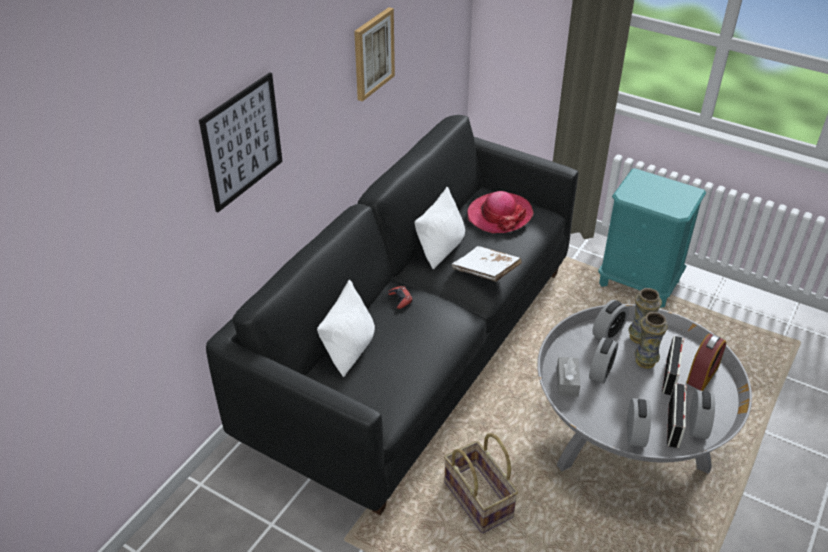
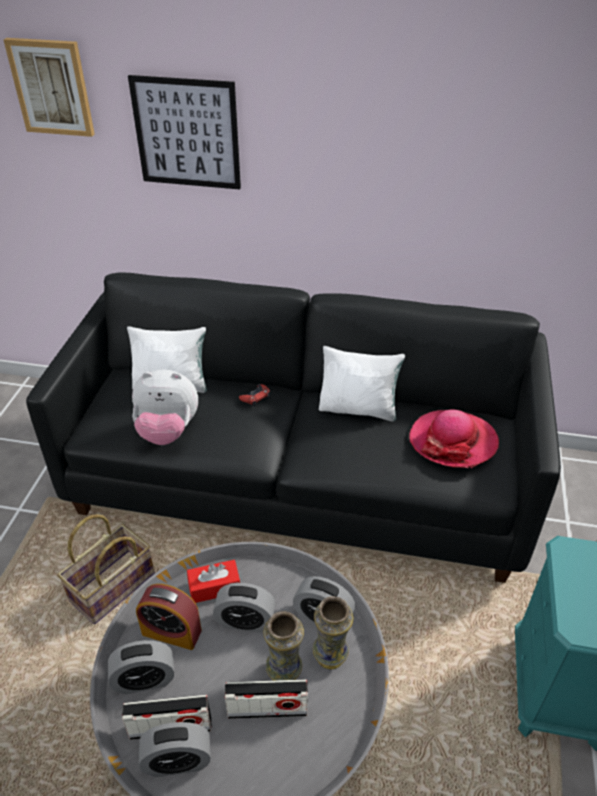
camera: 70 degrees right, 0 degrees up
(373, 53) = (425, 160): picture -> picture (52, 87)
(414, 362) = (168, 431): none -> plush toy
(486, 272) = (337, 453): white book -> none
(567, 382) = (214, 587): grey tissue box -> red tissue box
(702, 375) = (284, 756): alarm clock -> alarm clock (171, 632)

